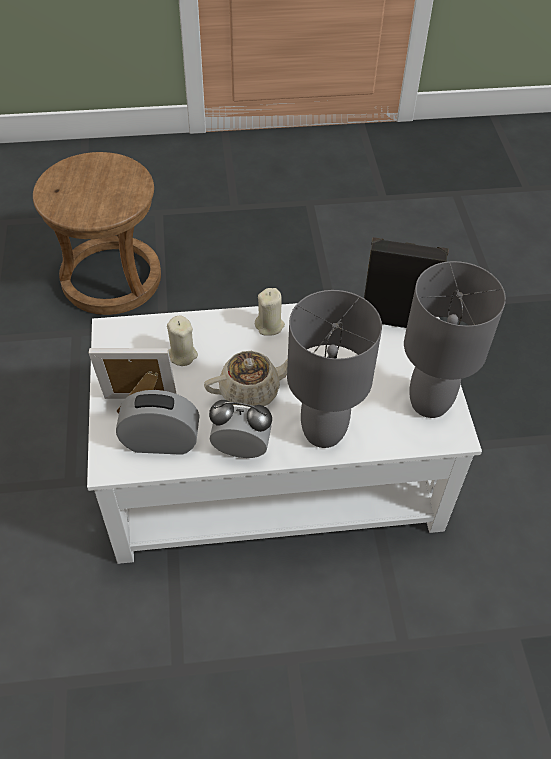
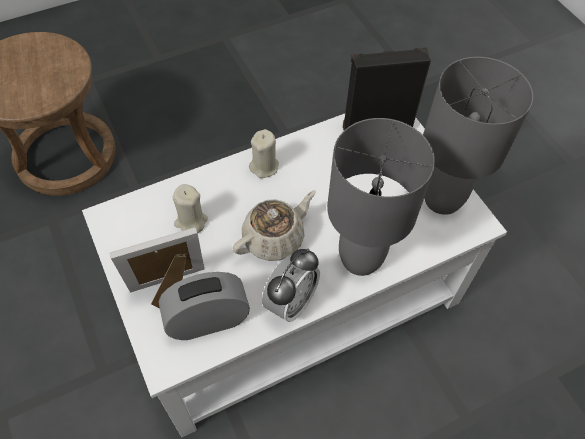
camera: 20 degrees left, 5 degrees up
(241, 450) = (291, 302): alarm clock -> alarm clock turned 135 degrees clockwise

